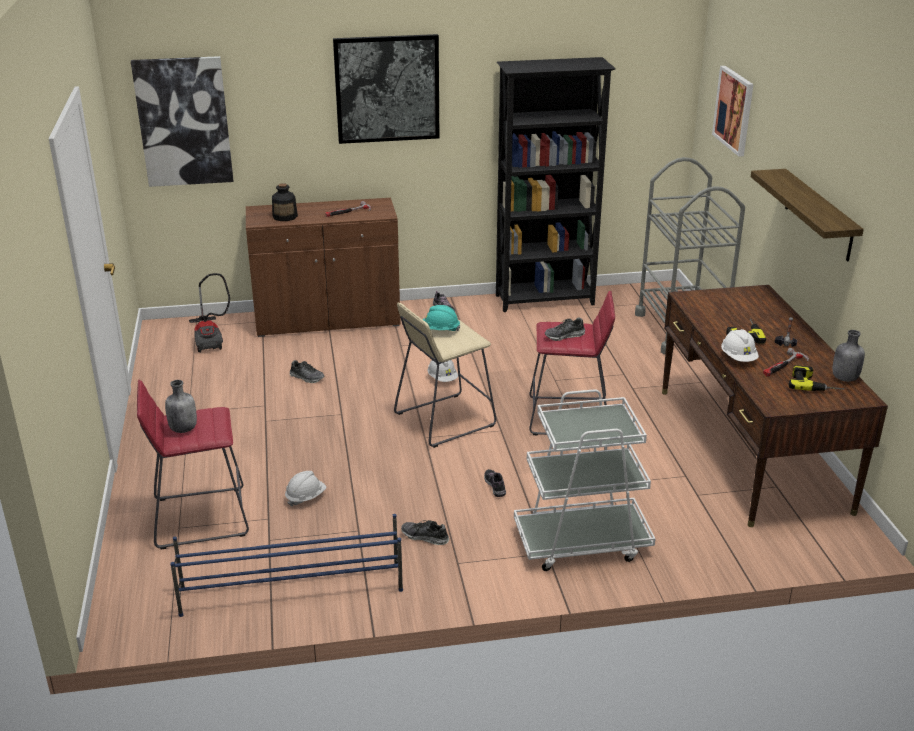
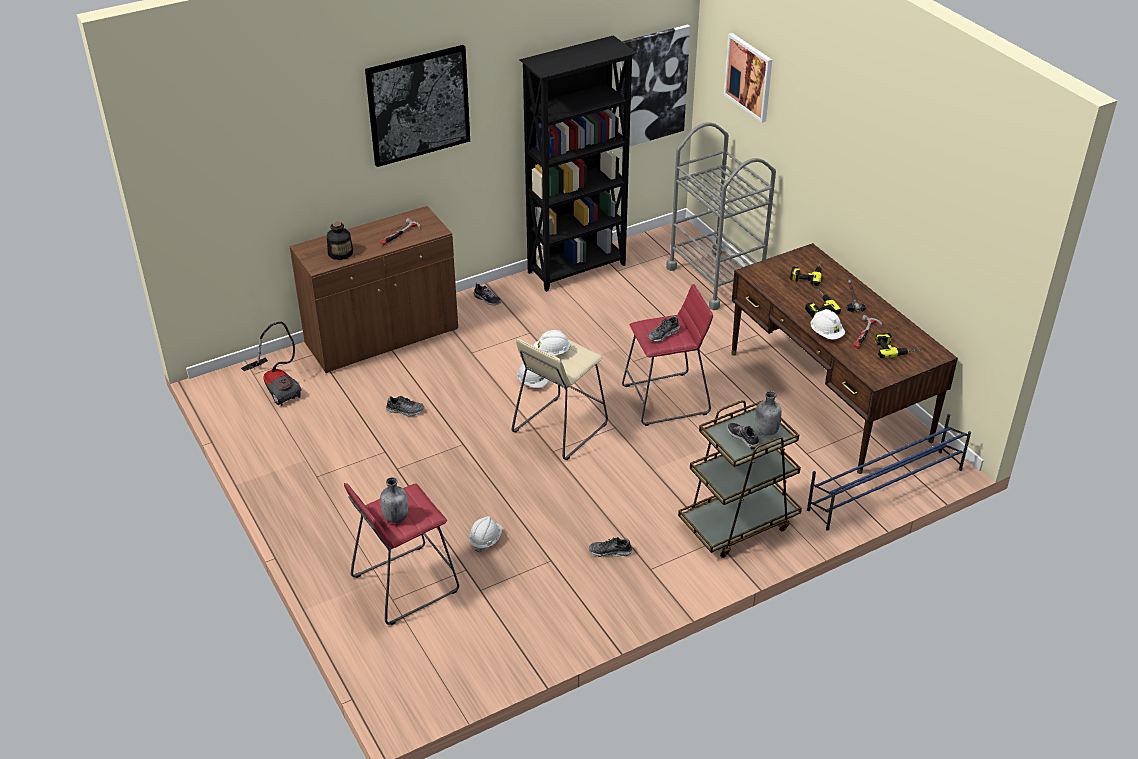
camera: 20 degrees left, 10 degrees up
(184, 122) = (223, 179): picture -> picture (652, 86)
(290, 589) = (528, 631): blue shoe rack -> blue shoe rack (884, 489)
(439, 330) = (551, 353): turquoise hard hat -> white hard hat
(495, 486) = (640, 486): shoe -> shoe (743, 438)
(581, 542) = (738, 523): white cart -> brown cart
(747, 307) = (807, 274): none -> power drill
(819, 215) = (865, 191): shelf -> none
(844, 378) = (915, 337): grey bottle -> grey bottle (765, 431)

